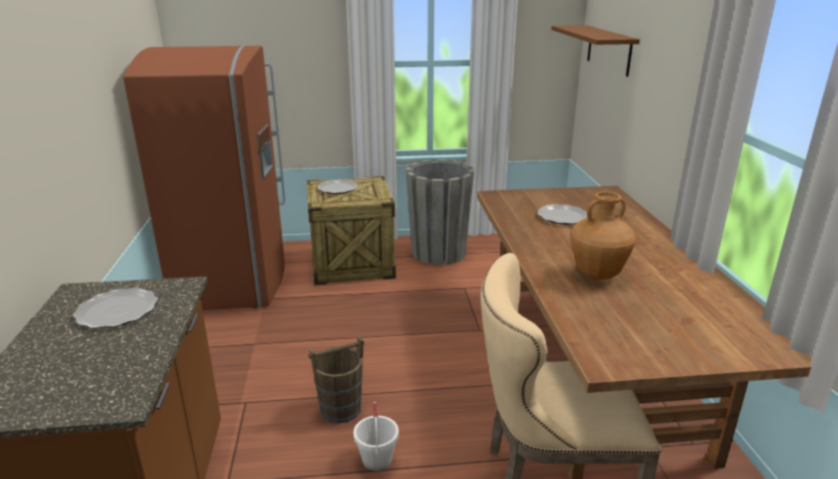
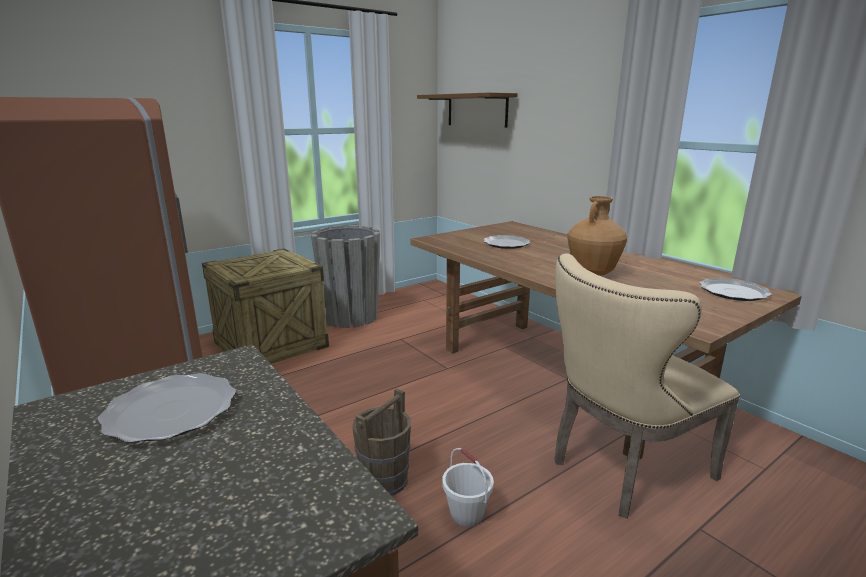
camera: 30 degrees left, 5 degrees down
(338, 188) = (248, 264): plate -> plate (733, 292)

